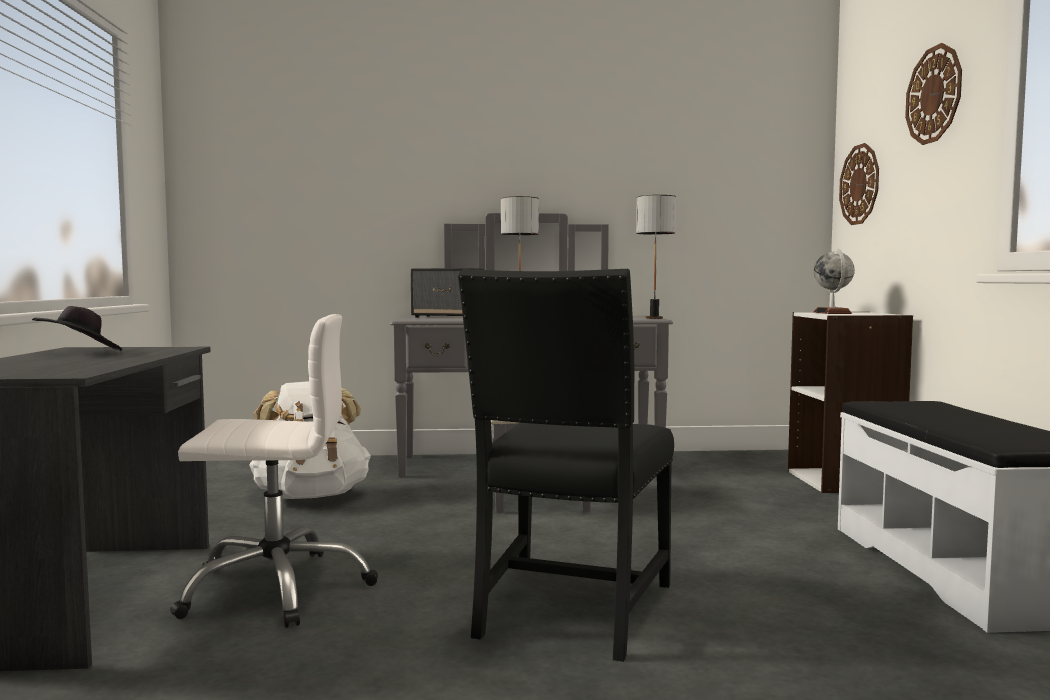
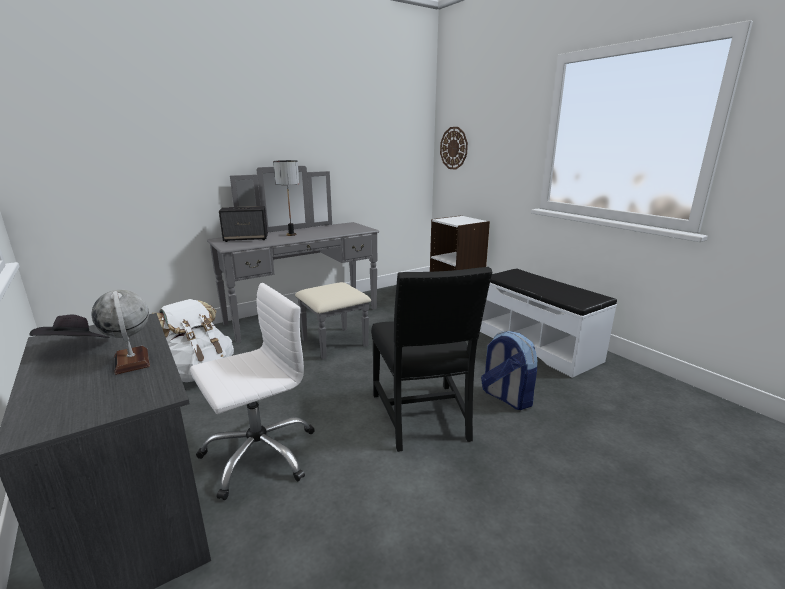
camera: 30 degrees left, 15 degrees up
(654, 318) = (366, 228): table lamp -> none
(775, 624) = (506, 397): none -> backpack
(832, 313) = (452, 220): globe -> globe (132, 361)
(934, 95) = (504, 112): wall clock -> none

